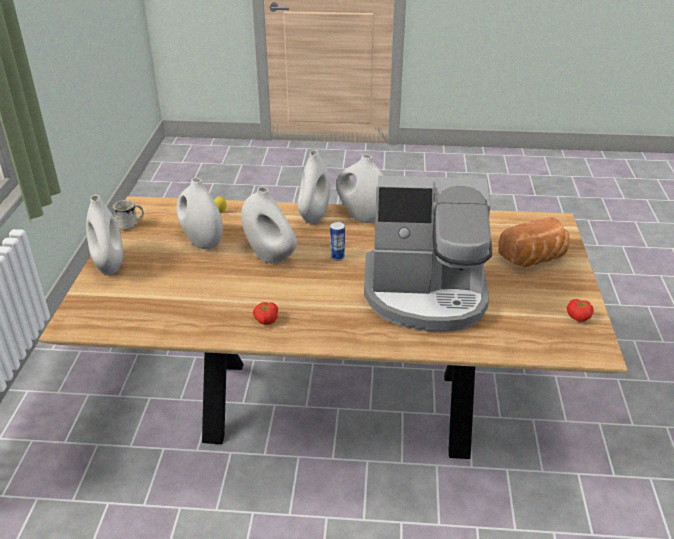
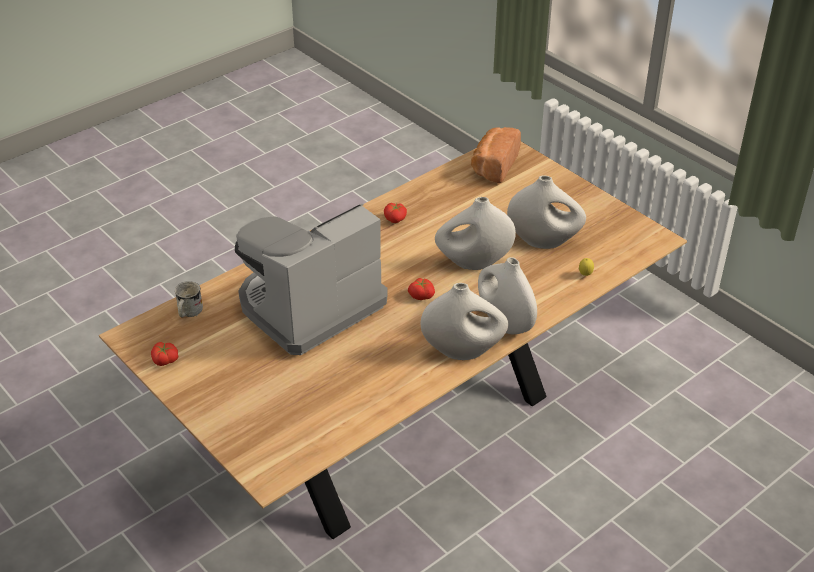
camera: 135 degrees right, 5 degrees up
(110, 265) = (565, 187): white vase -> none
(131, 224) = (624, 221): white mug -> white mug (188, 312)
(337, 257) = (421, 295): can -> tomato
(534, 259) = (250, 403): bread -> bread (493, 166)

